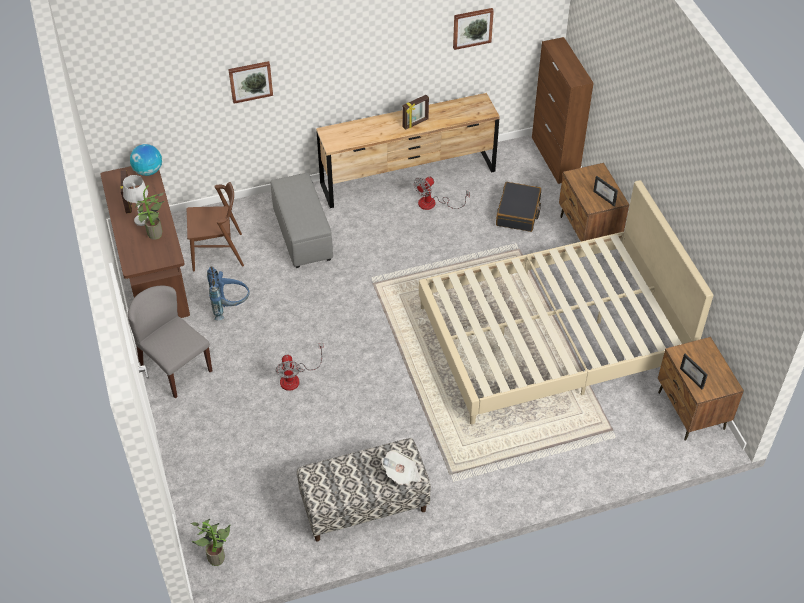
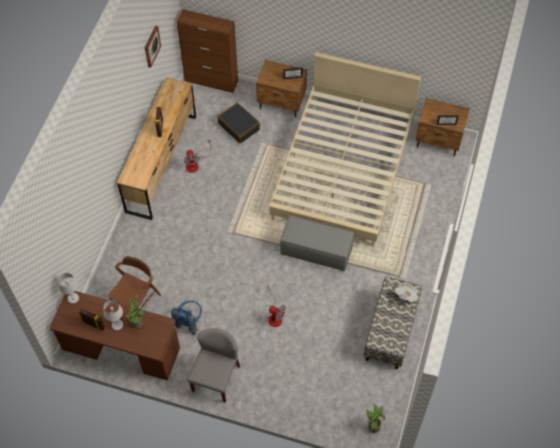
camera: 55 degrees left, 10 degrees up
(148, 171) = (73, 298): globe -> white table lamp
(175, 368) = (216, 378): grey chair -> grey chair turned 120 degrees clockwise
(250, 81) = (87, 189): picture -> none
(303, 235) = (162, 247): grey ottoman -> grey ottoman (317, 251)

